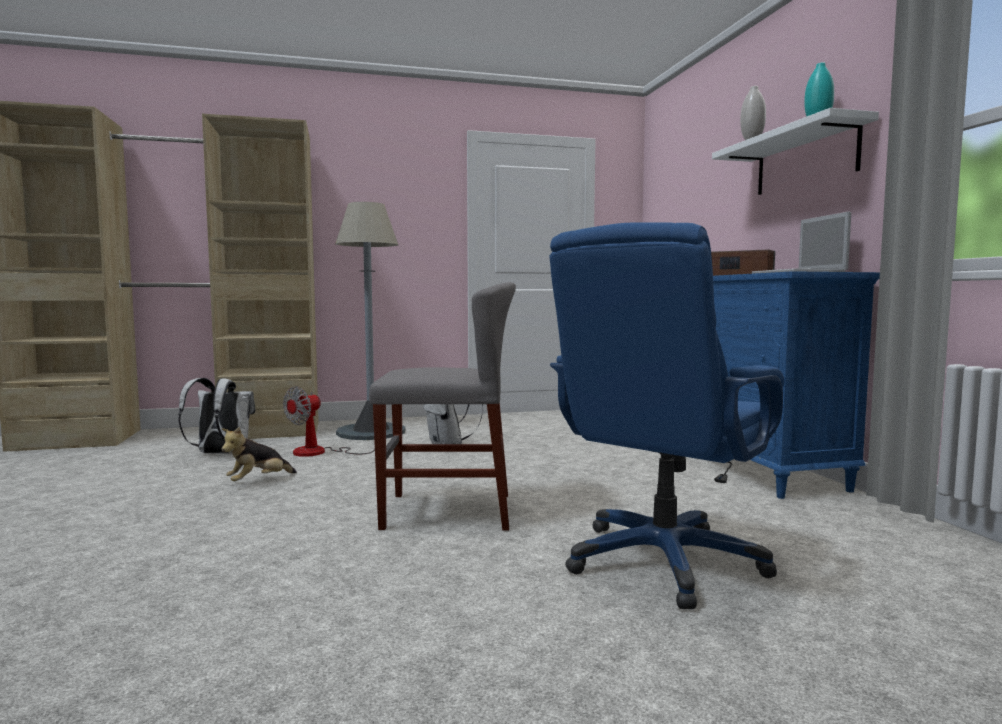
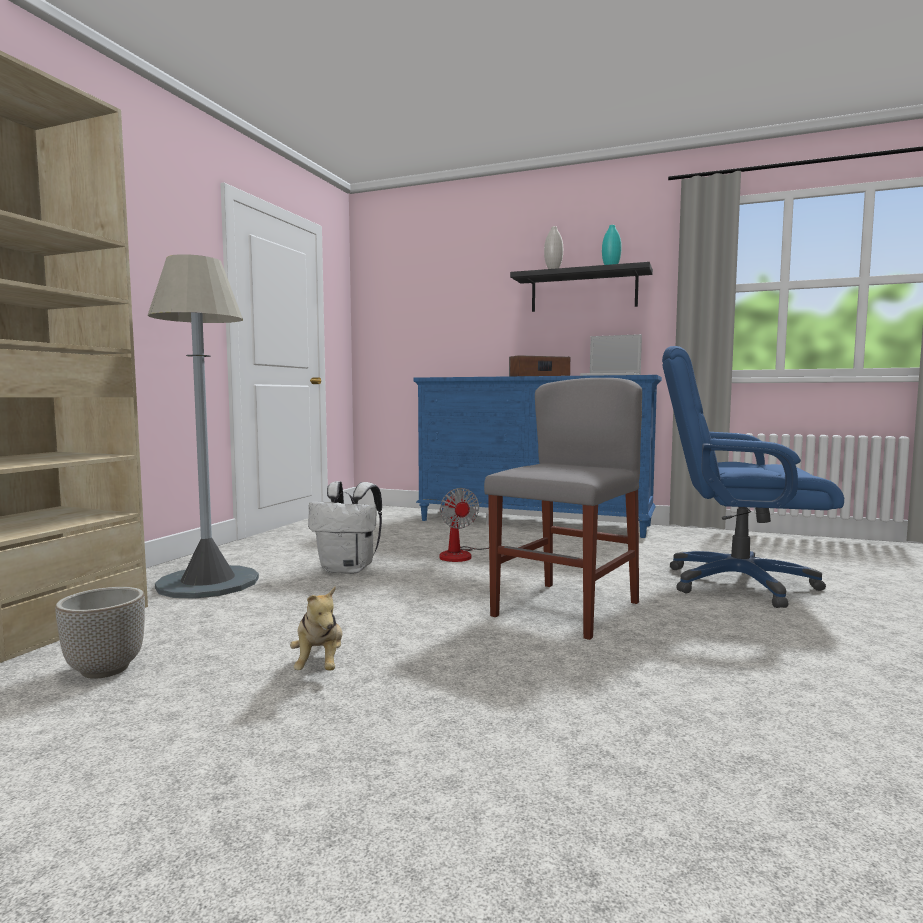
camera: 55 degrees left, 0 degrees up
(220, 454) = (104, 670): white backpack -> planter
(321, 452) = (247, 617): fan -> fan (462, 554)
(663, 562) = (737, 584): blue office chair -> blue office chair turned 120 degrees clockwise
(805, 160) = (583, 291): white shelf -> black shelf

